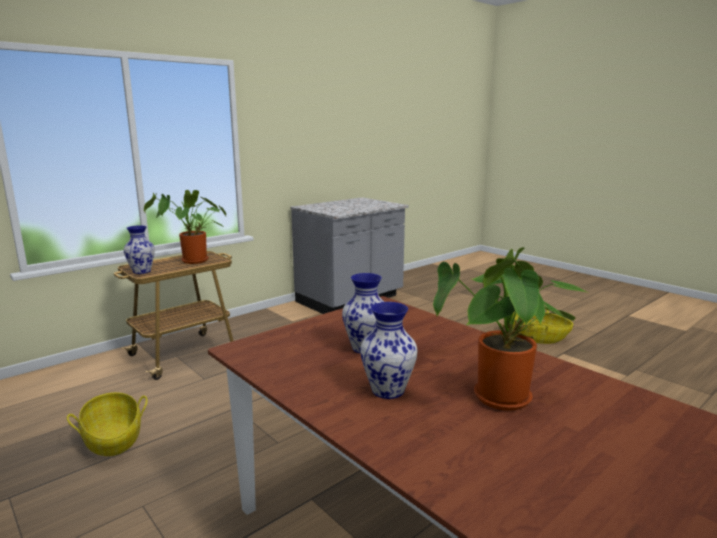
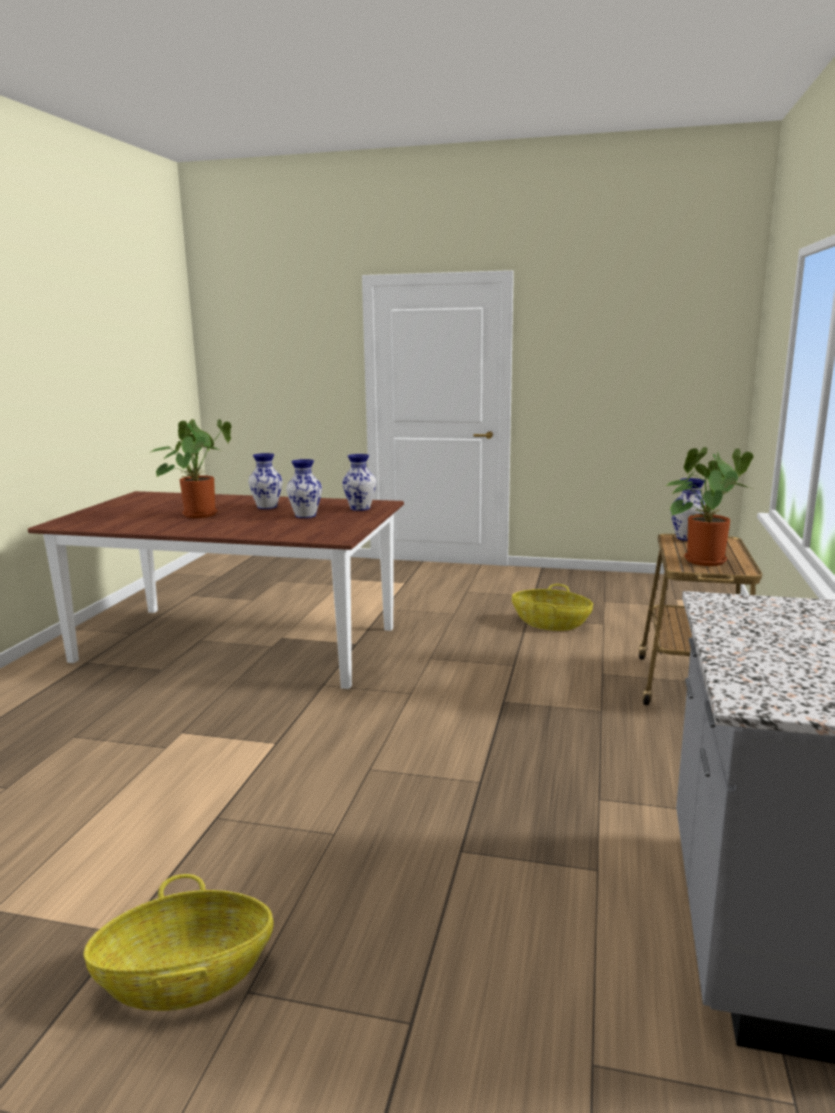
camera: 145 degrees right, 0 degrees up
(286, 344) = (360, 508): none -> vase

